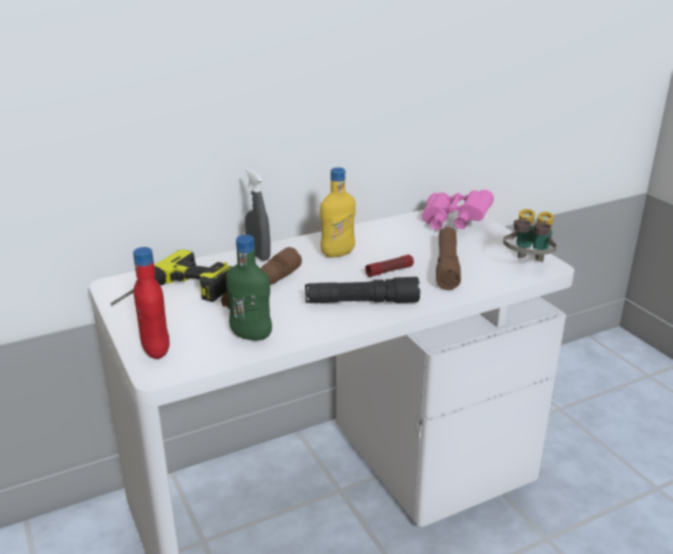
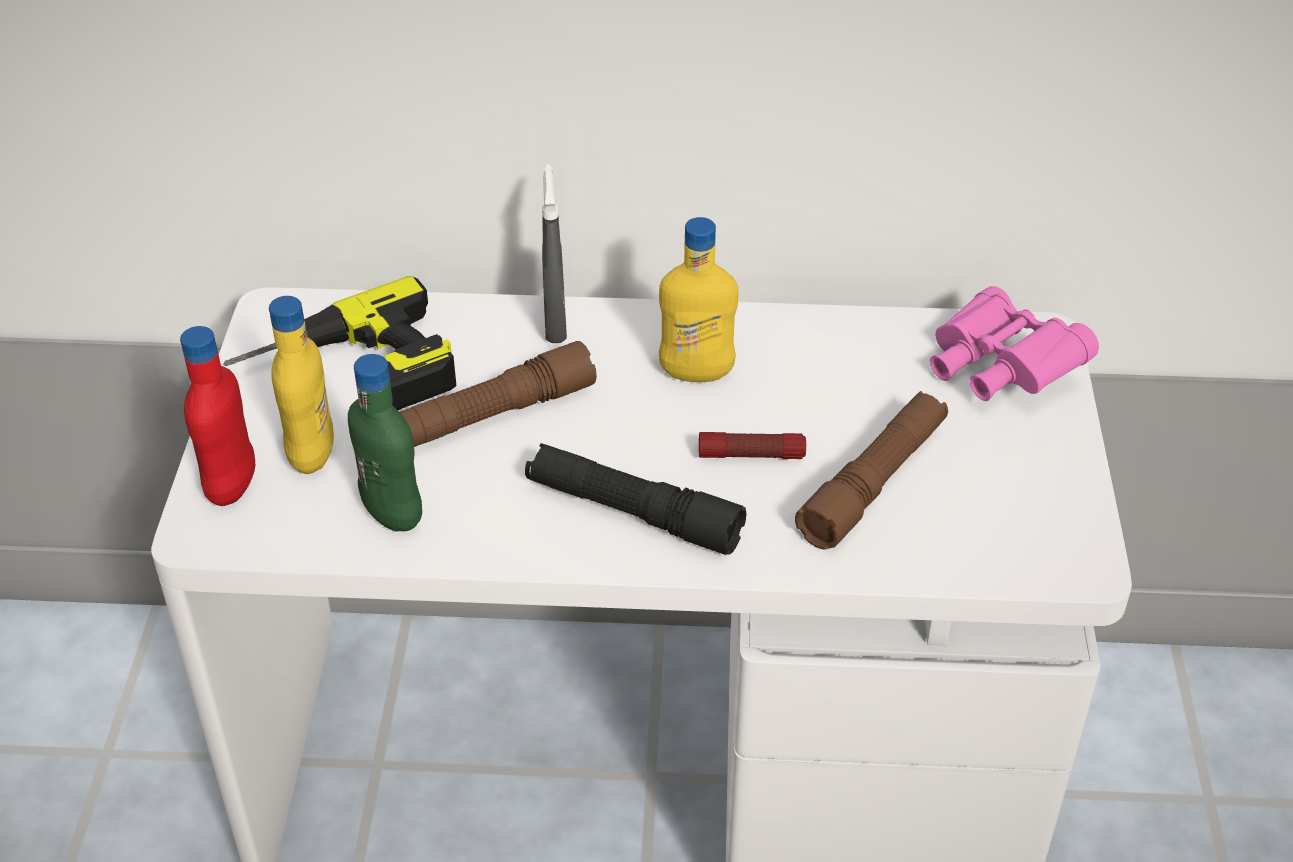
camera: 30 degrees right, 15 degrees up
(187, 327) = (312, 454): none -> yellow bottle
(527, 265) = (1038, 544): binoculars -> none

